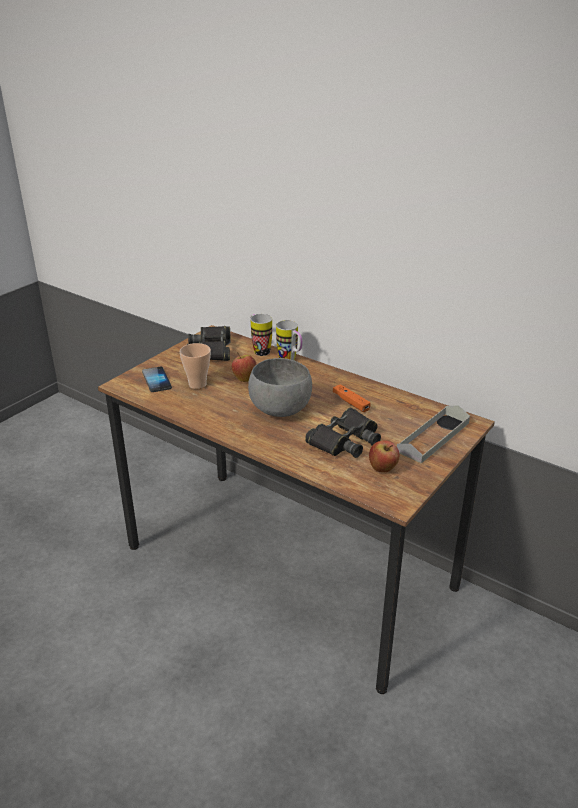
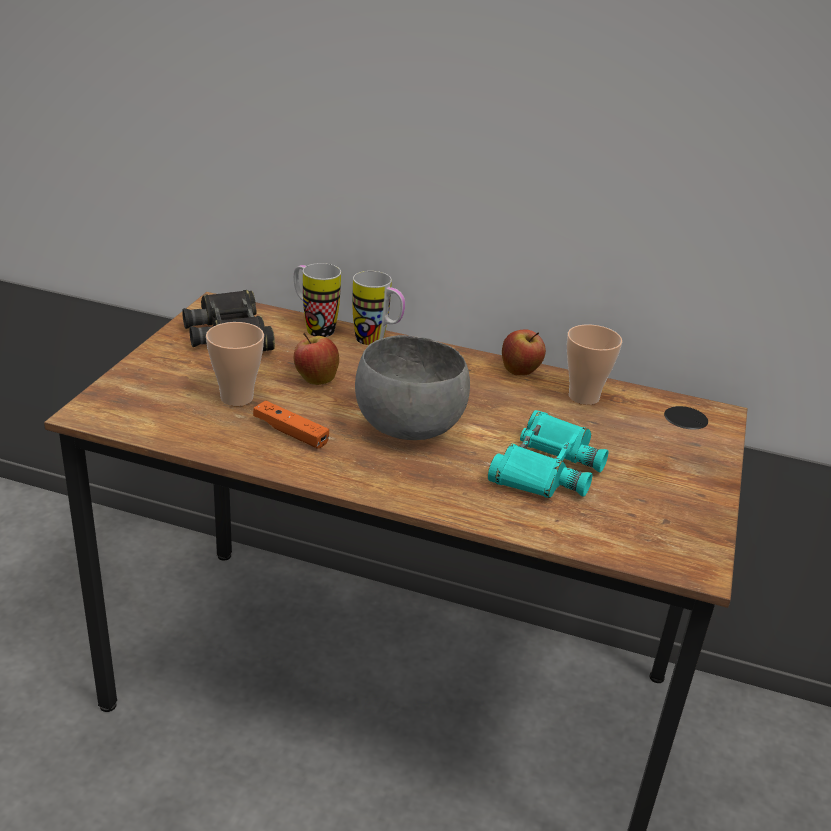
camera: 20 degrees left, 0 degrees up
(156, 380) = (156, 398): phone -> none
(345, 440) = (547, 468): black binoculars -> turquoise binoculars
(351, 402) = (516, 402): orange game controller -> orange game controller (290, 432)
(383, 469) = (636, 510): apple -> apple (520, 372)
(393, 404) = (583, 397): none -> cup
(433, 437) = (679, 444): grey tray -> none

